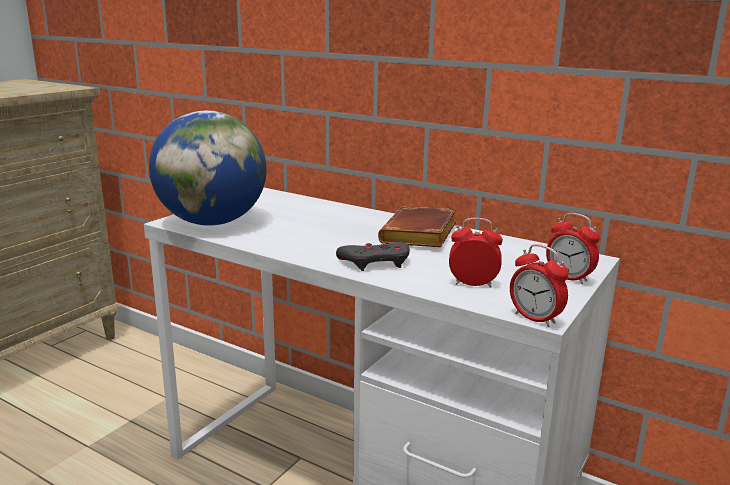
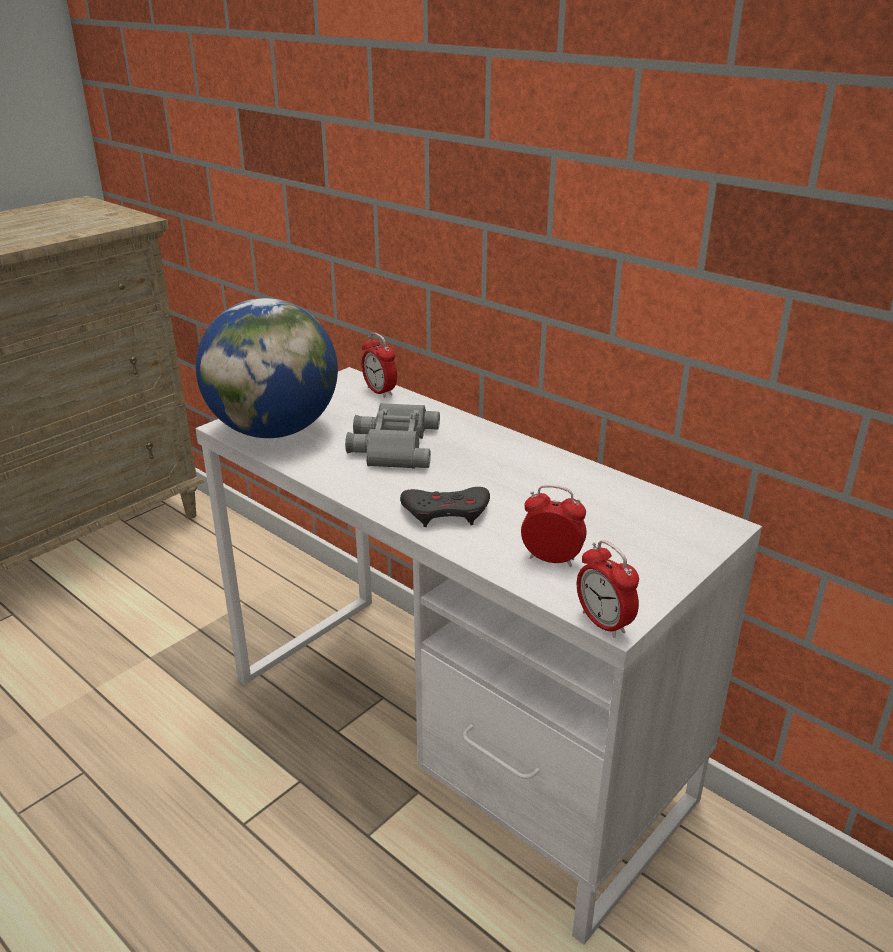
camera: 10 degrees right, 10 degrees up
(313, 227) = (392, 445): none -> grey binoculars
(421, 236) = (518, 470): brown book -> none
(569, 278) = (677, 558): alarm clock -> alarm clock (380, 391)

